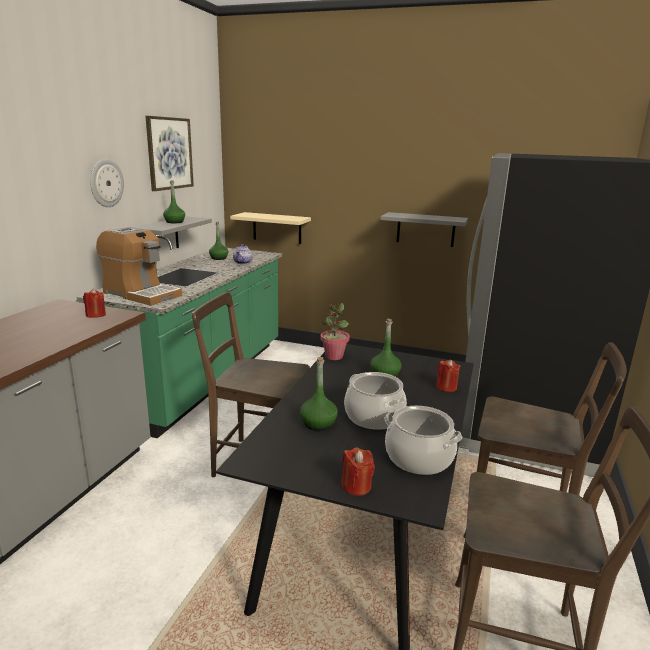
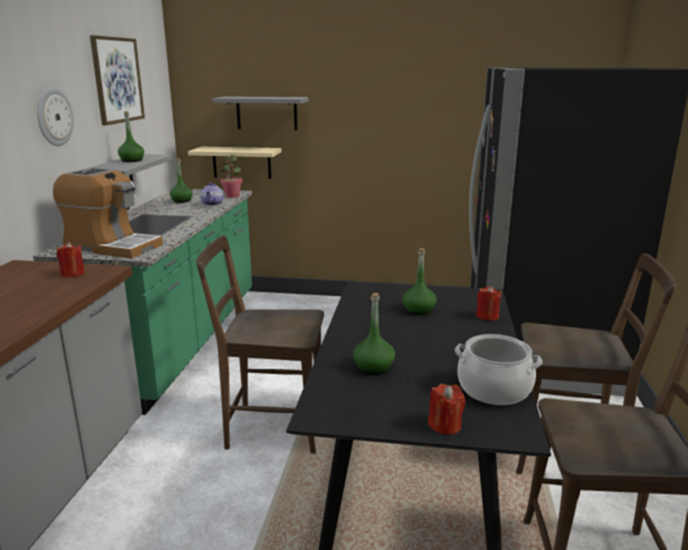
camera: 10 degrees left, 0 degrees up
(334, 356) = (355, 297): potted plant -> potted plant (232, 196)
(374, 416) = (429, 353): cooking pot -> none
(425, 229) = (411, 154): grey shelf -> grey shelf (266, 113)

